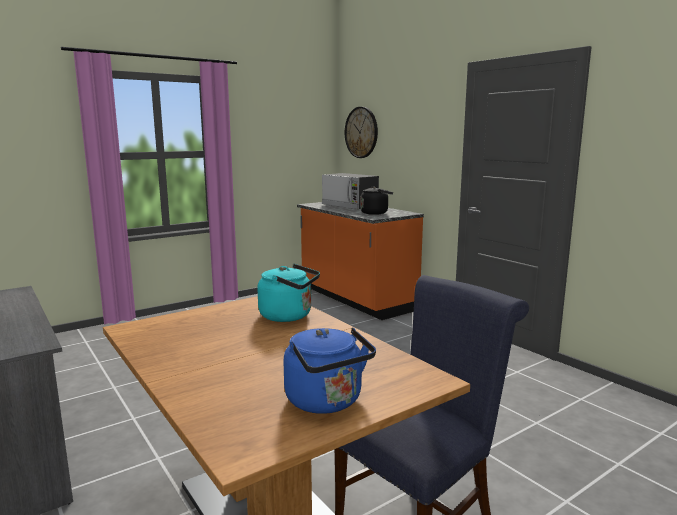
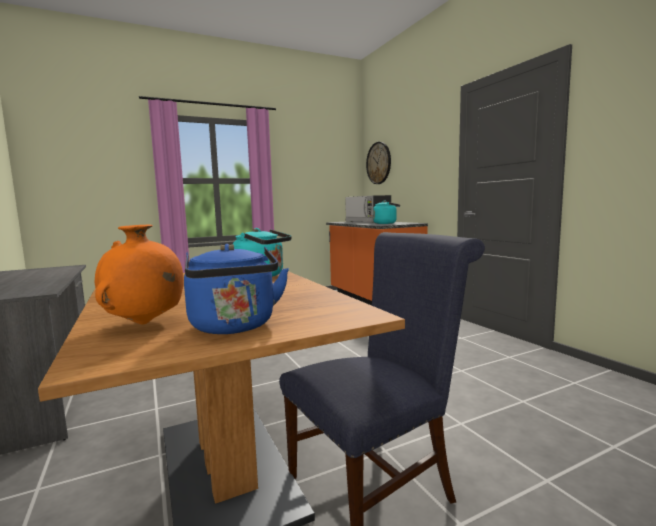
camera: 10 degrees right, 5 degrees down
(235, 401) = (145, 323): none -> orange vase
(376, 213) = (386, 223): black kettle -> turquoise kettle

